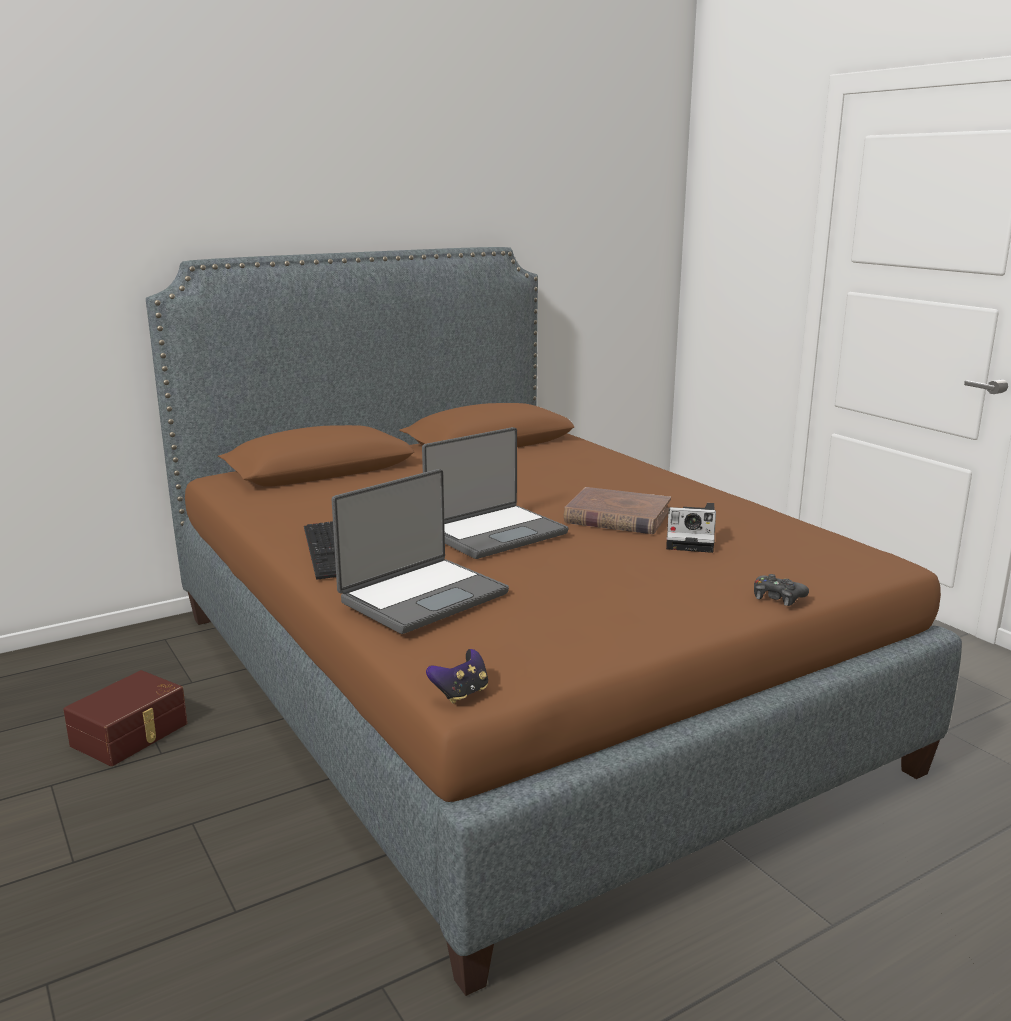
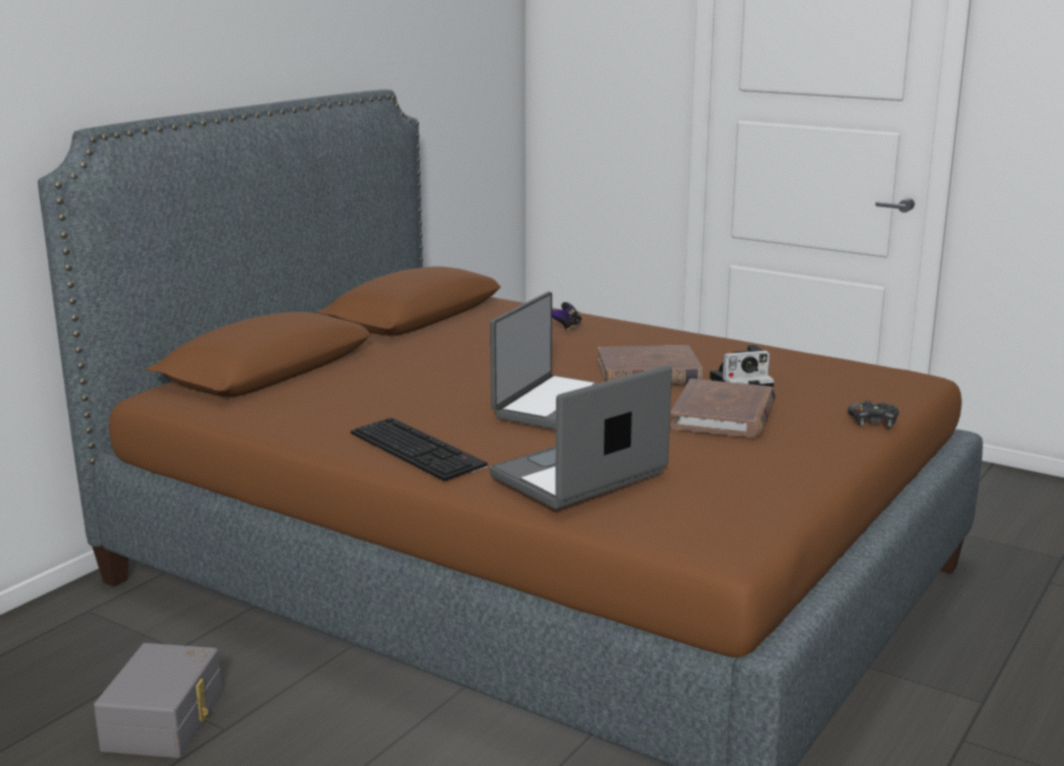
camera: 25 degrees left, 0 degrees up
(131, 735) = (166, 720): brown storage box -> grey storage box
(422, 596) = (580, 476): laptop -> laptop turned 150 degrees counterclockwise
(461, 694) = (727, 552): game controller -> game controller (567, 327)
(631, 565) = (724, 415): none -> brown book

